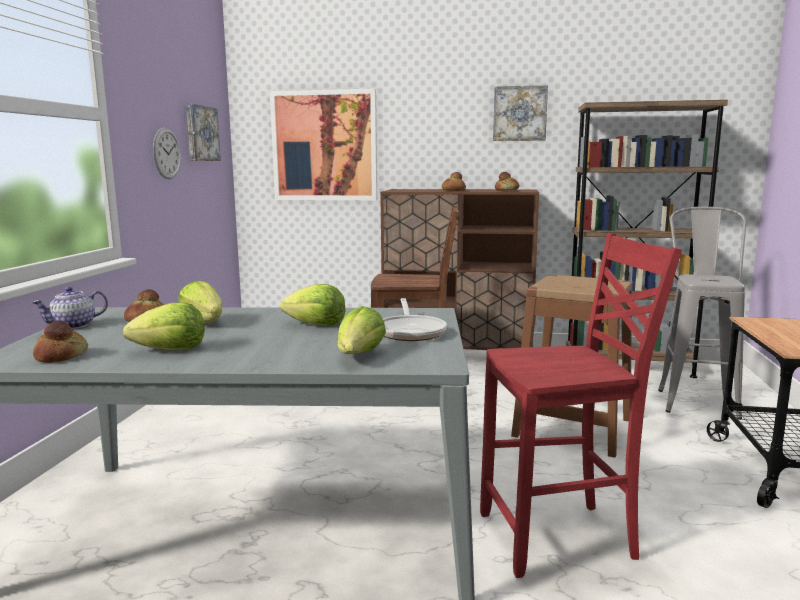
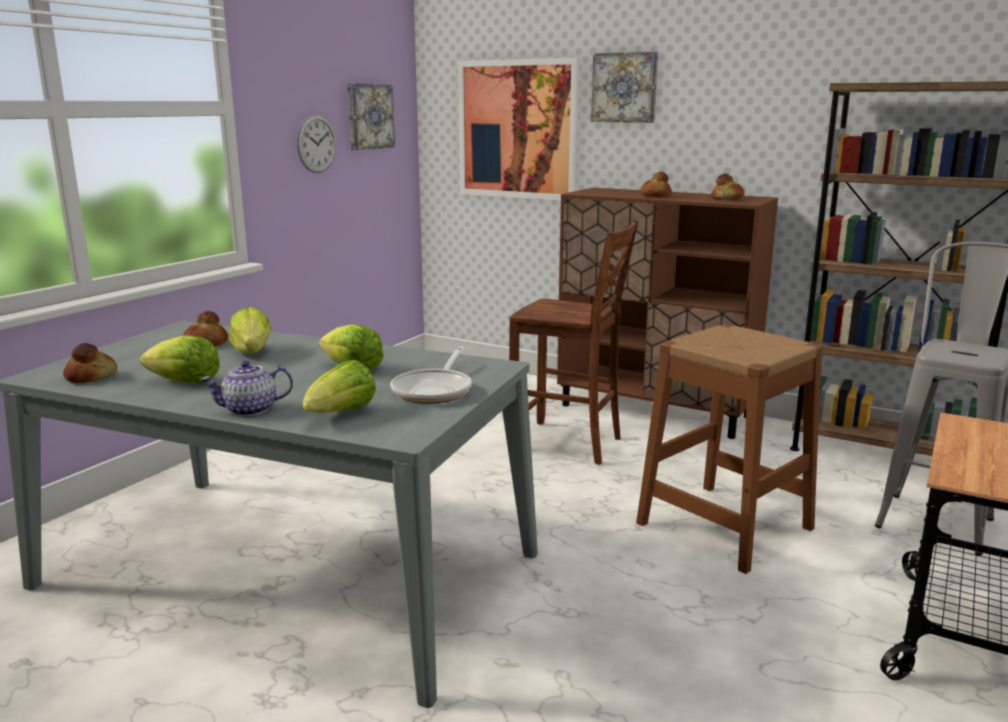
camera: 20 degrees right, 5 degrees up
(73, 326) = (139, 342): teapot -> teapot (249, 410)
(520, 113) = (762, 92): picture -> picture (625, 87)
(560, 538) = (589, 655): red chair -> none

